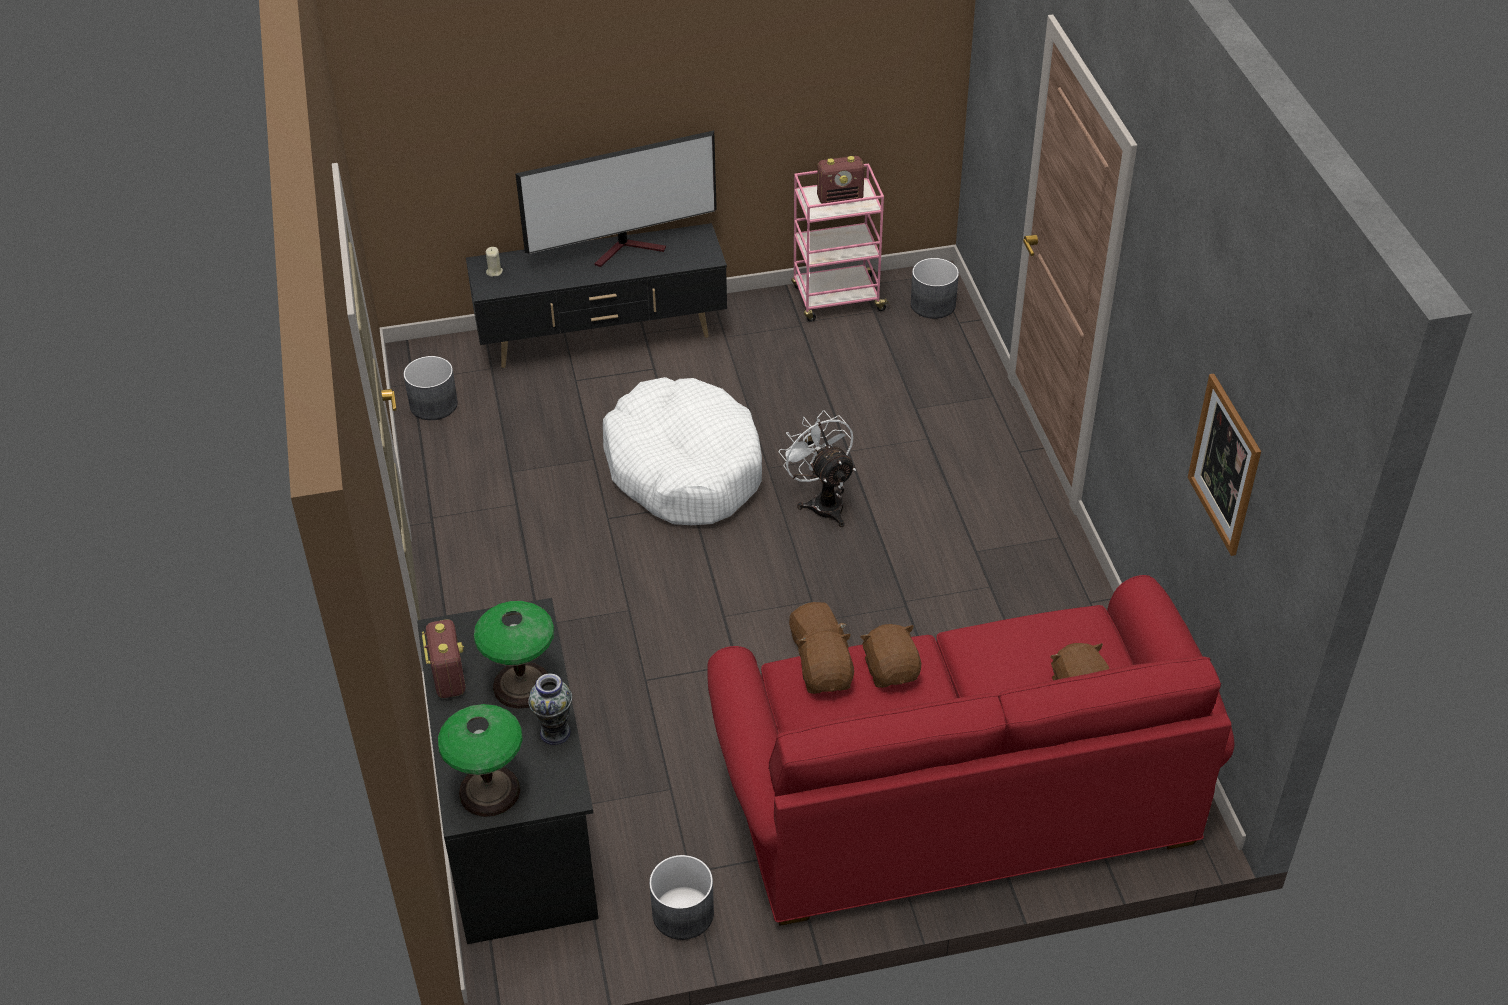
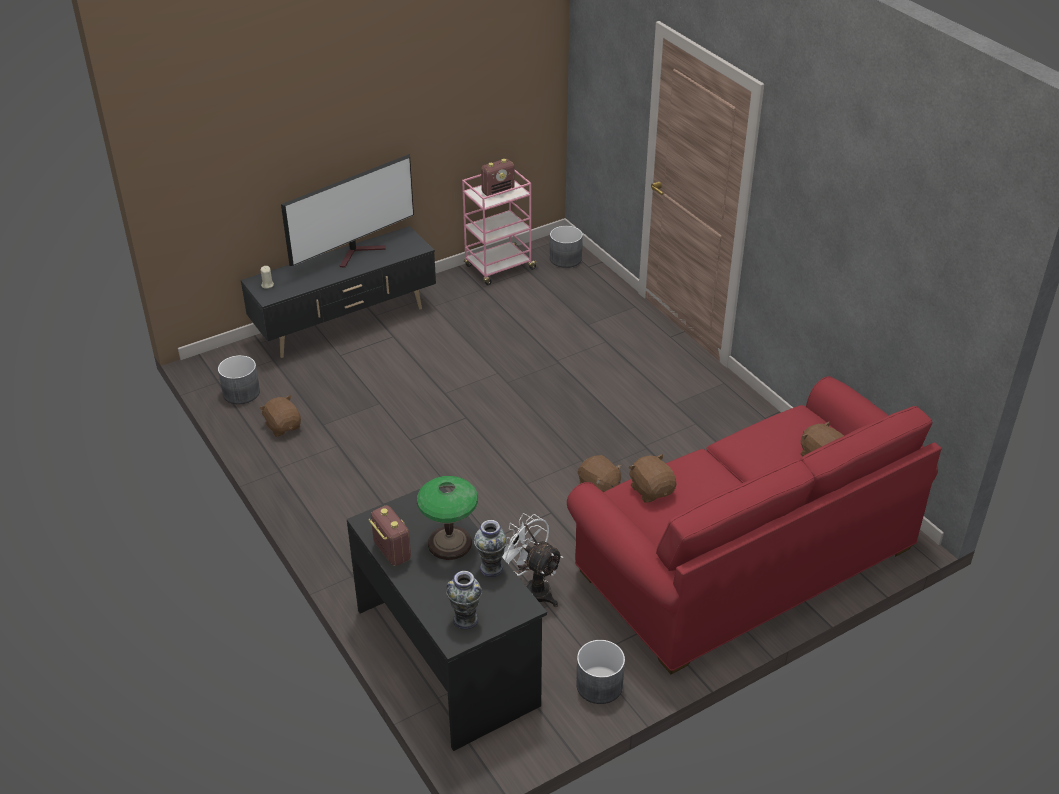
camera: 20 degrees left, 5 degrees down
(489, 792) = (465, 620): table lamp -> vase
(684, 468) = (448, 395): white dog bed -> none
(822, 502) = (556, 396): white fan -> white fan (531, 589)
(891, 670) = (693, 475): brown plush toy -> brown plush toy (283, 426)
(1225, 464) = (891, 276): picture -> none

